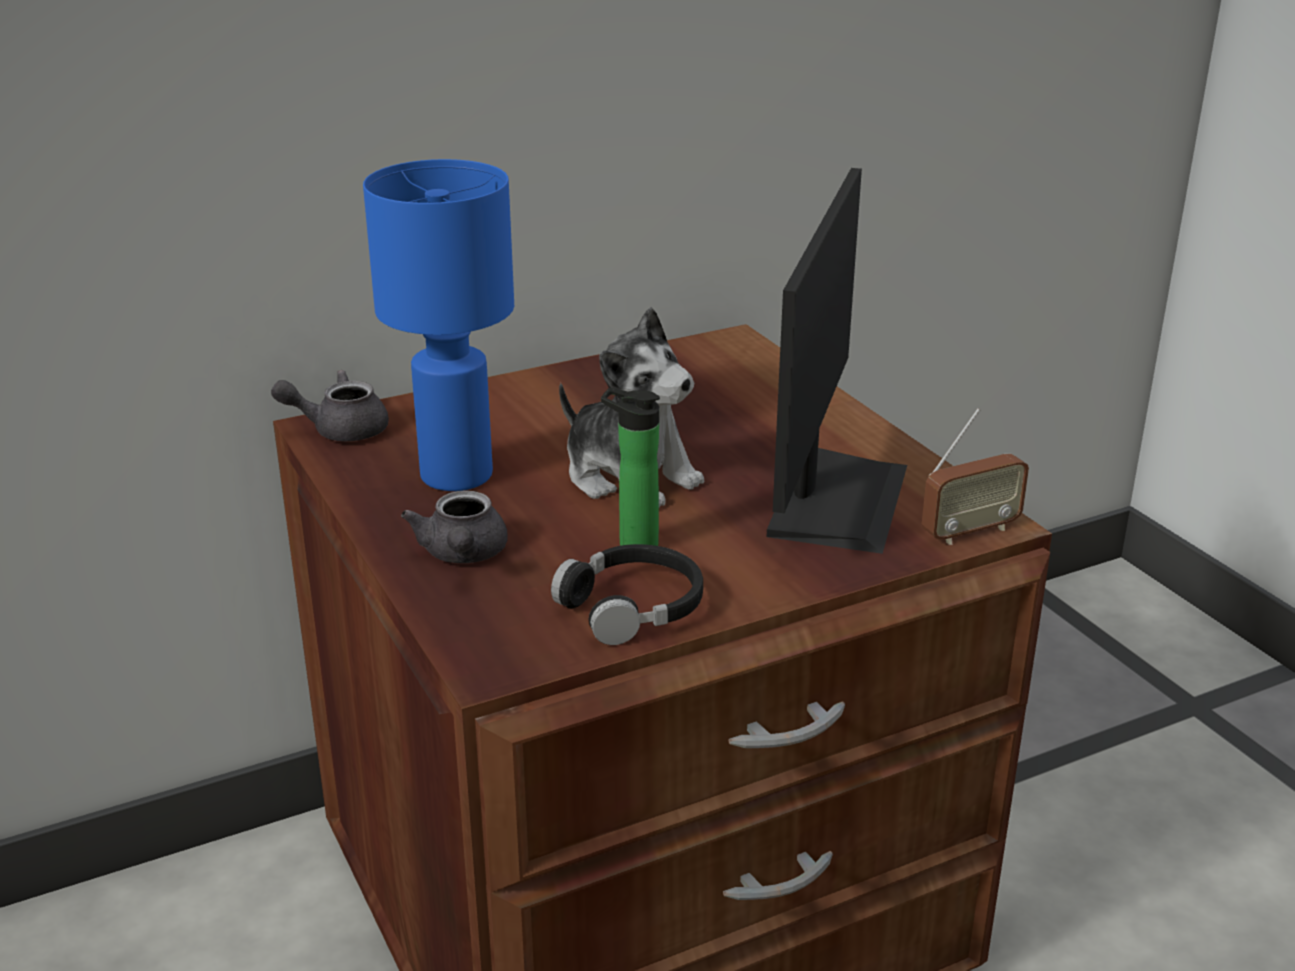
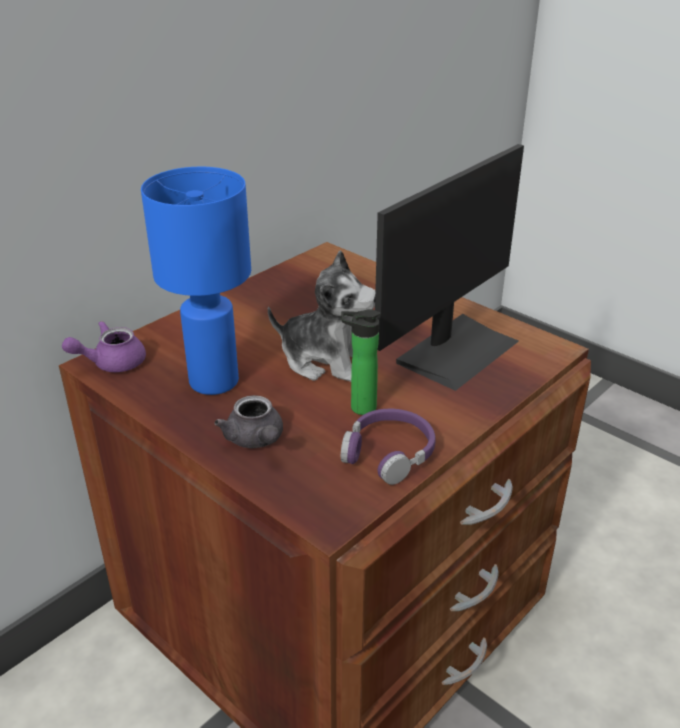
camera: 20 degrees left, 5 degrees up
(340, 429) = (111, 363): grey teapot -> purple teapot
(632, 607) = (389, 453): black headphones -> purple headphones
(834, 497) = (456, 350): monitor -> monitor turned 45 degrees clockwise
(969, 531) = (545, 357): radio -> none

